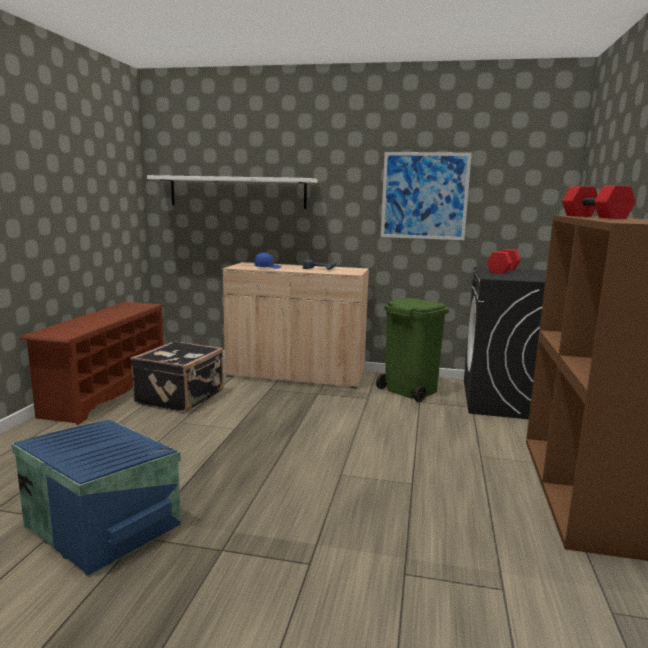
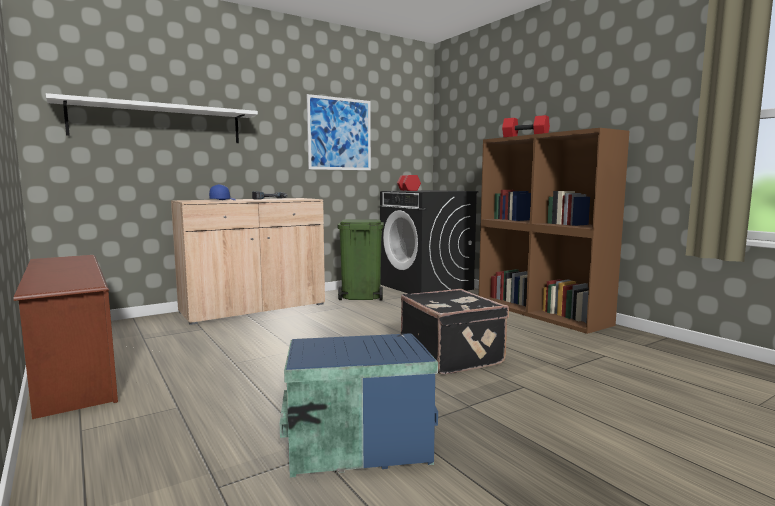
camera: 45 degrees left, 5 degrees down
(181, 398) = (185, 349): black suitcase -> black suitcase (452, 355)

